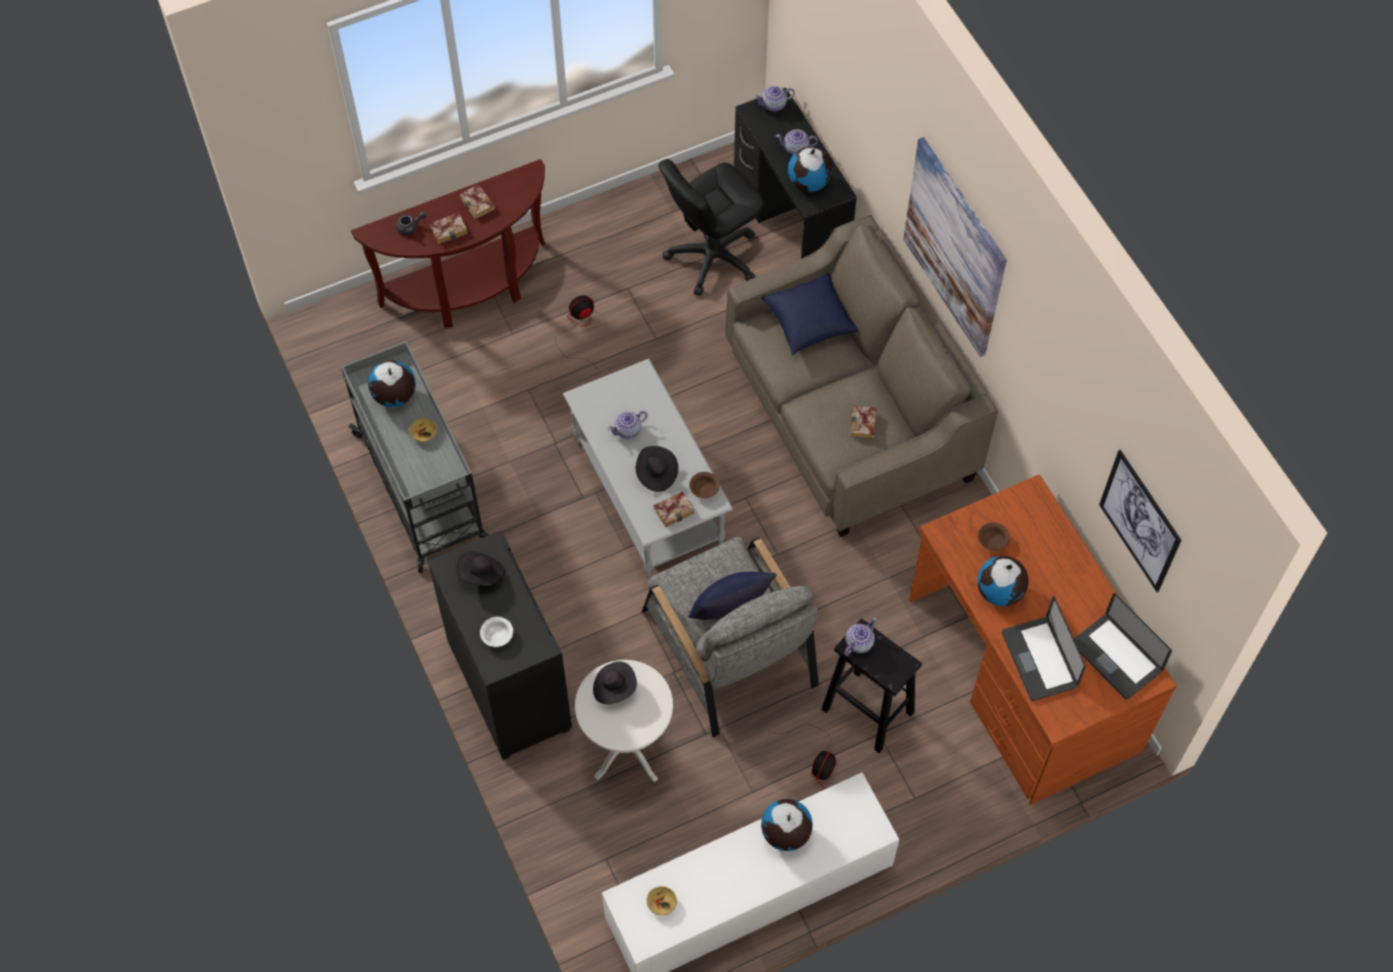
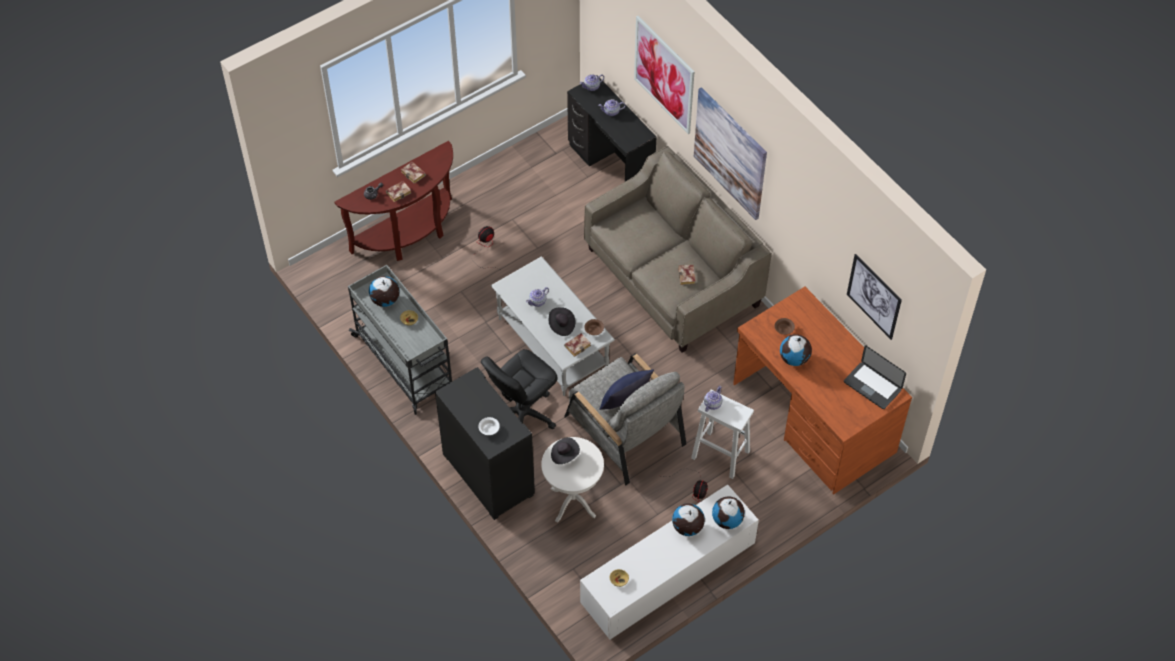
camera: 10 degrees left, 5 degrees down
(481, 575) = (471, 395): black hat -> none
(712, 257) = (563, 192): black office chair -> black office chair (522, 414)
(809, 182) = (624, 132): globe -> globe (727, 520)
(809, 322) = (639, 219): blue pillow -> none
(866, 710) = (719, 454): black stool -> white stool
(874, 106) = (664, 74): none -> picture
(1039, 659) = (826, 394): laptop -> none

